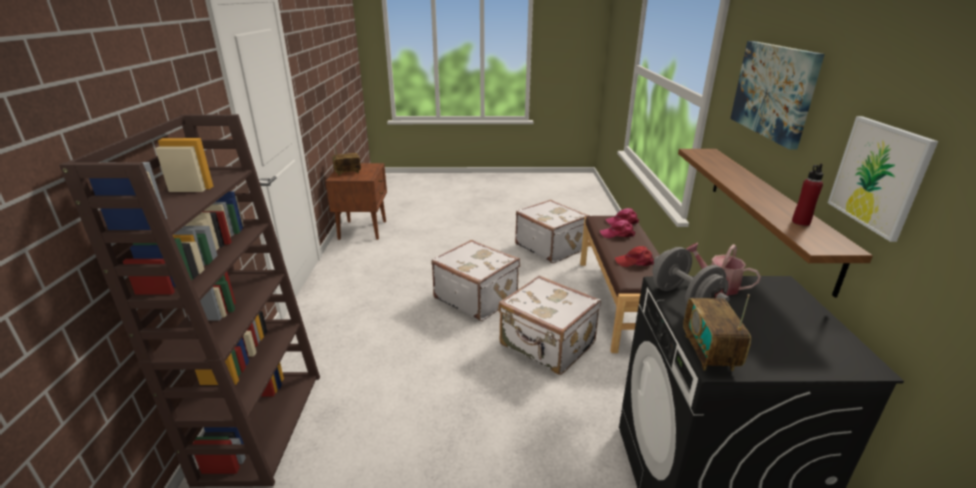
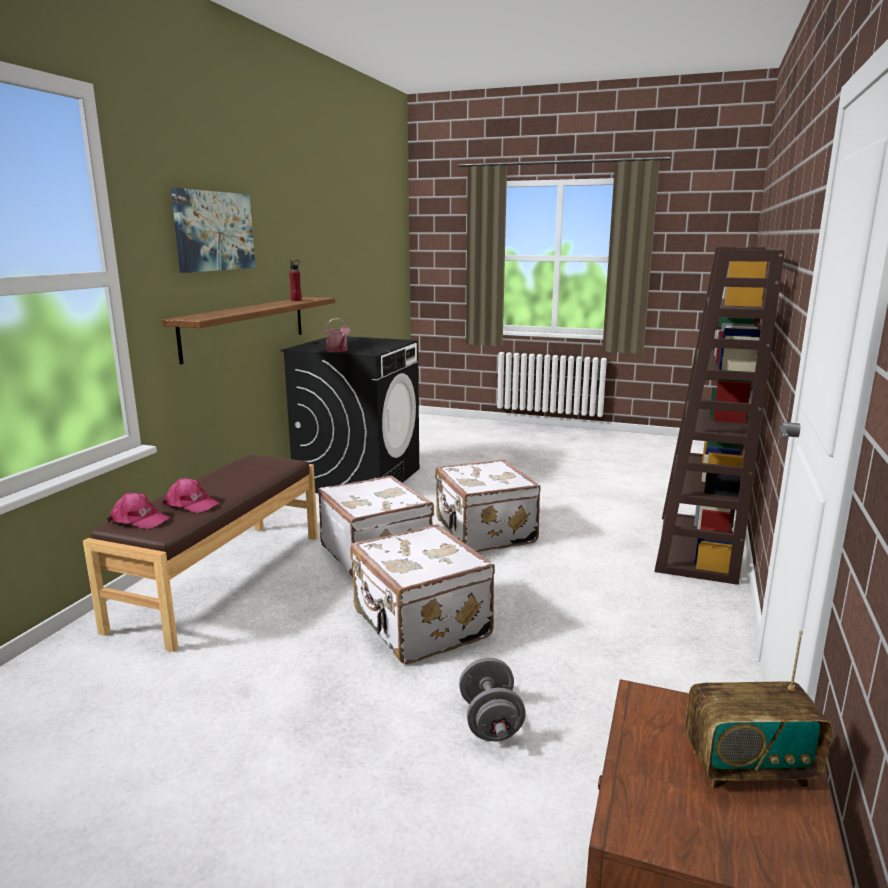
camera: 160 degrees left, 10 degrees down
(550, 247) = (161, 711): white suitcase -> white suitcase (483, 532)
(635, 262) = (245, 474): red cap -> none
(684, 299) = (372, 349): grey dumbbell -> grey dumbbell (490, 722)
(709, 352) = (398, 342): radio -> none
(878, 176) = (294, 256): picture -> none

